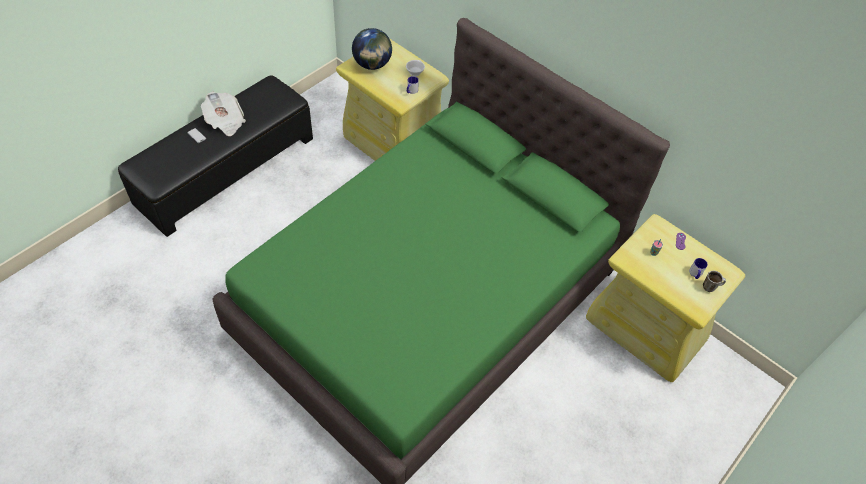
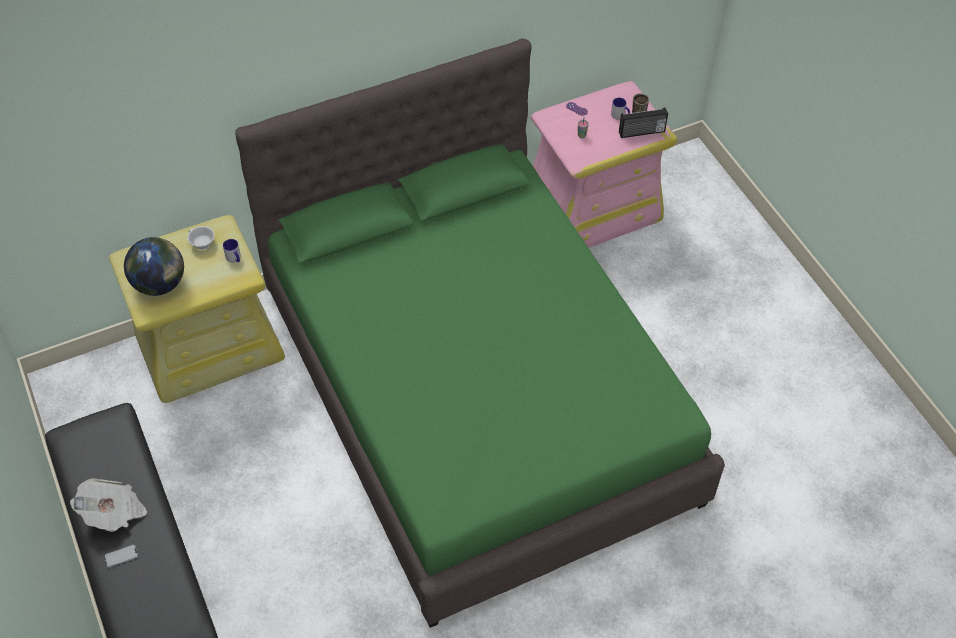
camera: 65 degrees left, 0 degrees up
(645, 329) = (595, 212): yellow nightstand -> pink nightstand
(688, 295) = (642, 132): none -> radio

